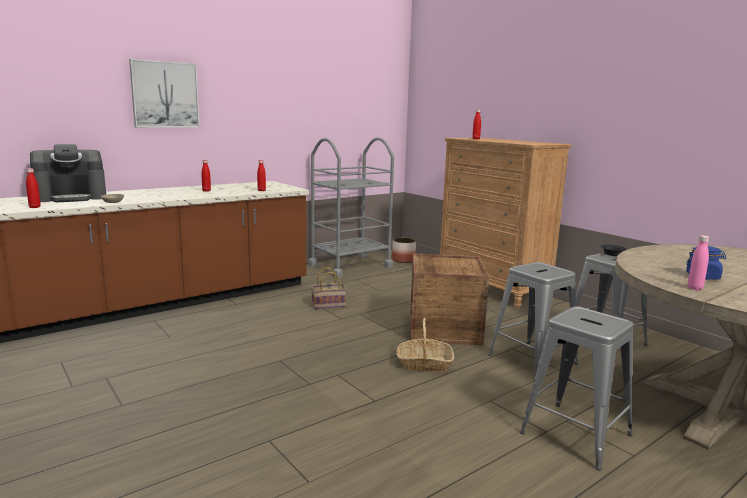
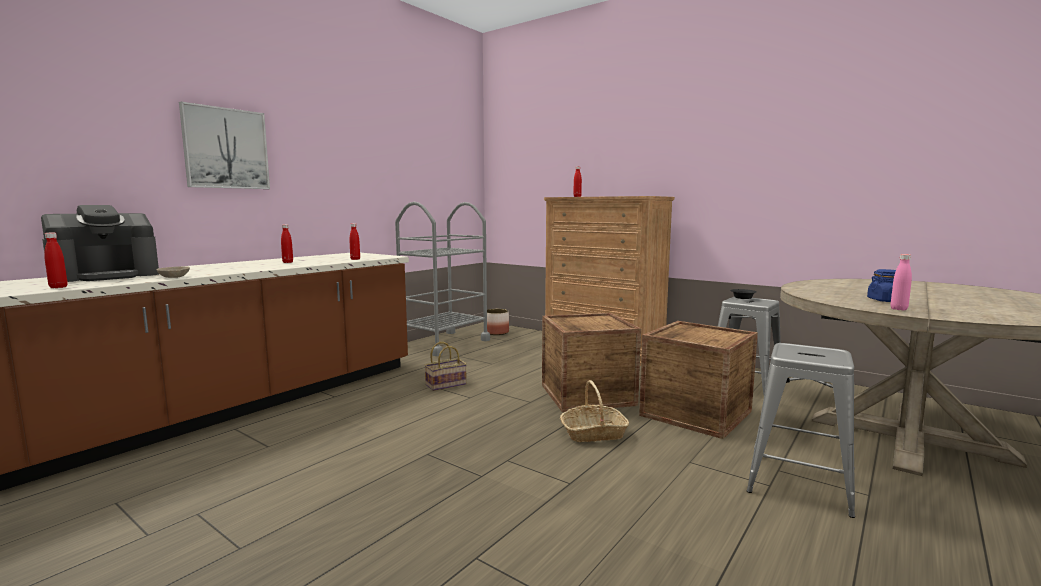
camera: 15 degrees left, 5 degrees down
(532, 360) = (695, 413): grey stool -> crate

